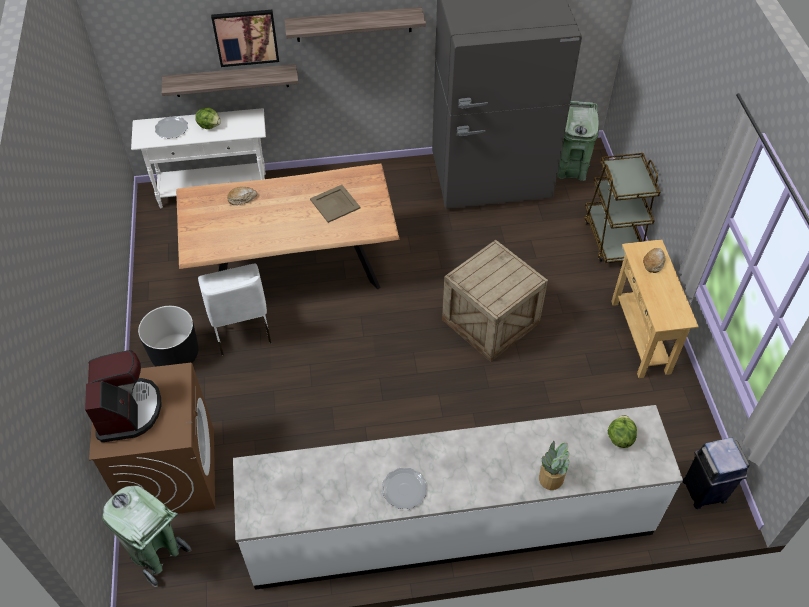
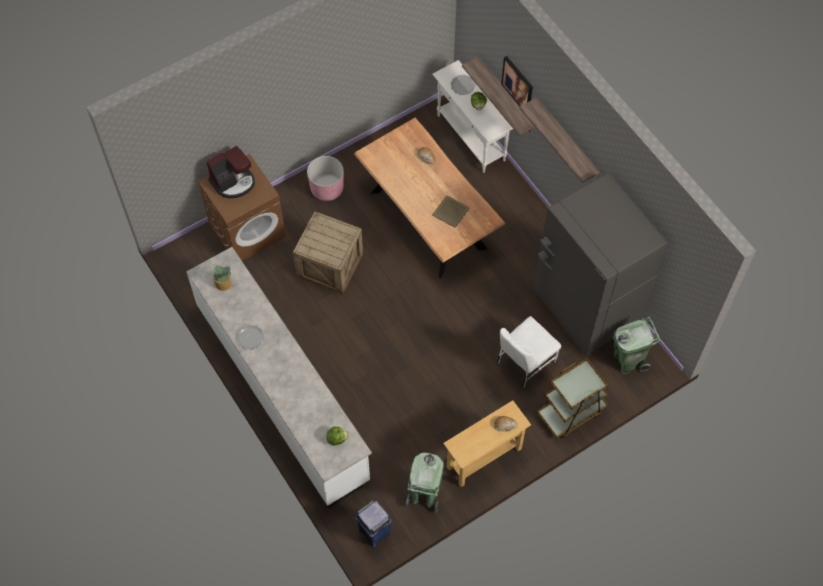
camera: 65 degrees right, 10 degrees up
(157, 554) = (197, 250): green trash can -> green trash can (424, 494)
(175, 354) = (327, 188): black planter -> pink planter
(240, 327) = (365, 213): white chair -> white chair (524, 362)
(490, 321) = (447, 357): crate -> crate (330, 265)
(551, 477) = (292, 410): potted plant -> potted plant (223, 284)

